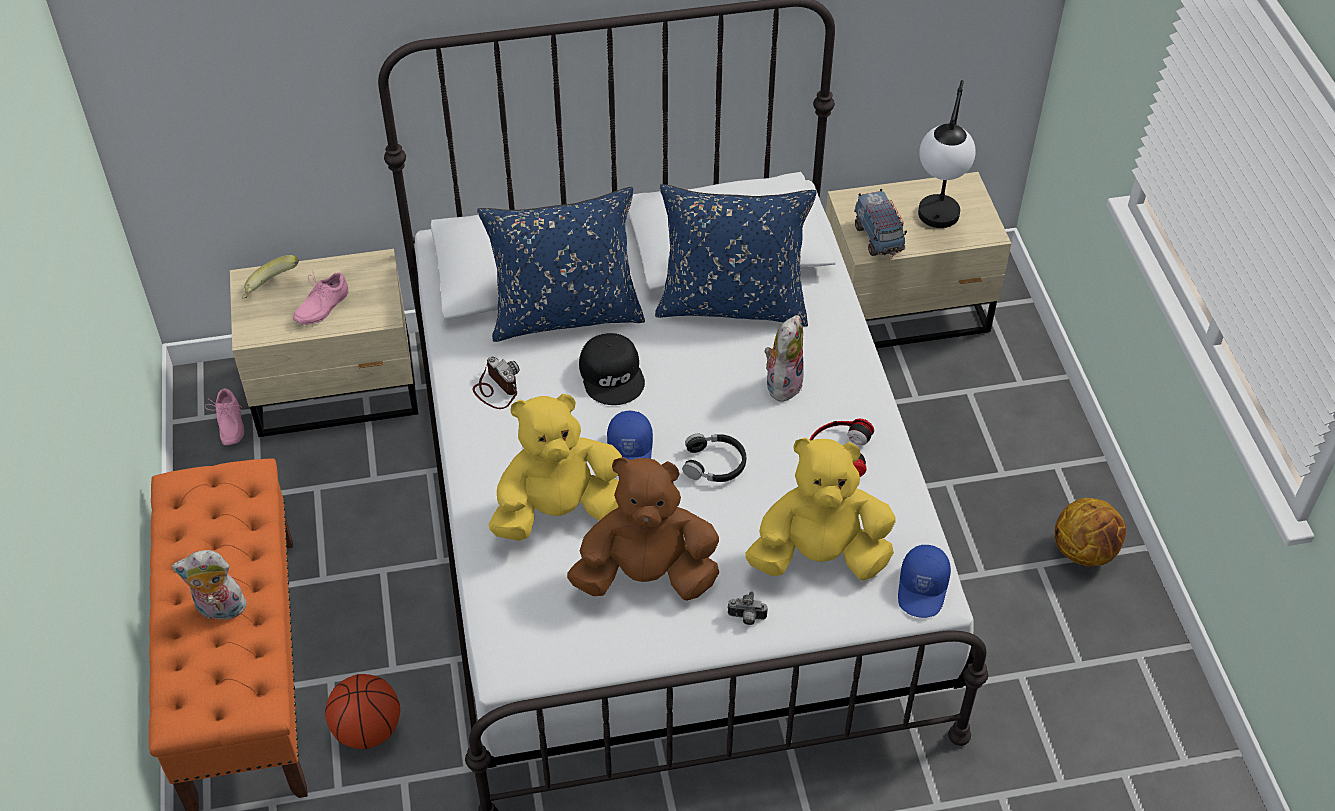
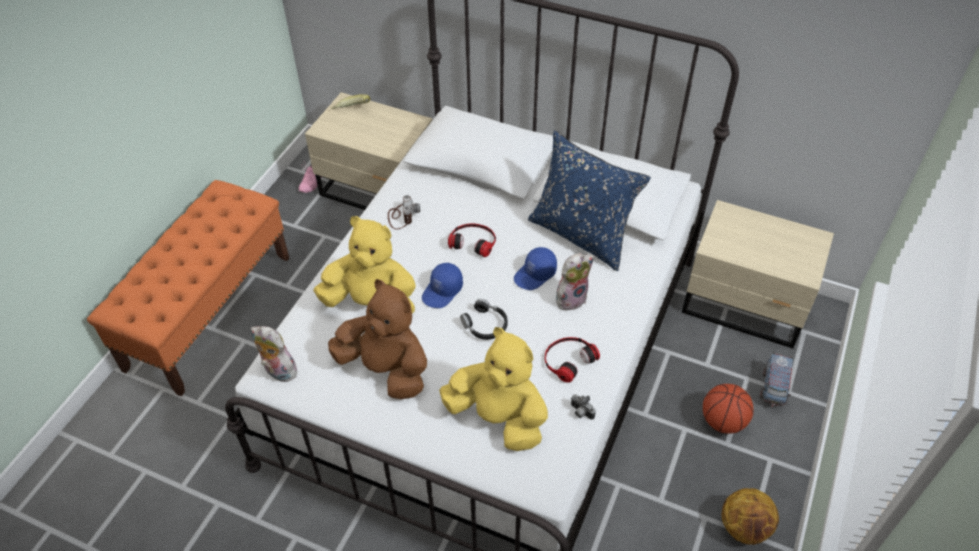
camera: 35 degrees right, 0 degrees up
(219, 610) = (178, 264): plush toy -> plush toy (278, 371)
(320, 306) = (367, 131): pink shoe -> none
(367, 730) = (238, 379): basketball -> basketball (722, 421)
(565, 314) = (478, 193): blue pillow -> none
(613, 374) = (473, 241): black cap -> headphones
(746, 618) = (419, 430): camera -> camera (580, 412)
(878, 238) = (726, 243): toy truck -> toy truck (774, 388)
(923, 589) = (546, 478): blue cap -> blue cap (535, 275)
(936, 225) = (773, 253): table lamp -> none

